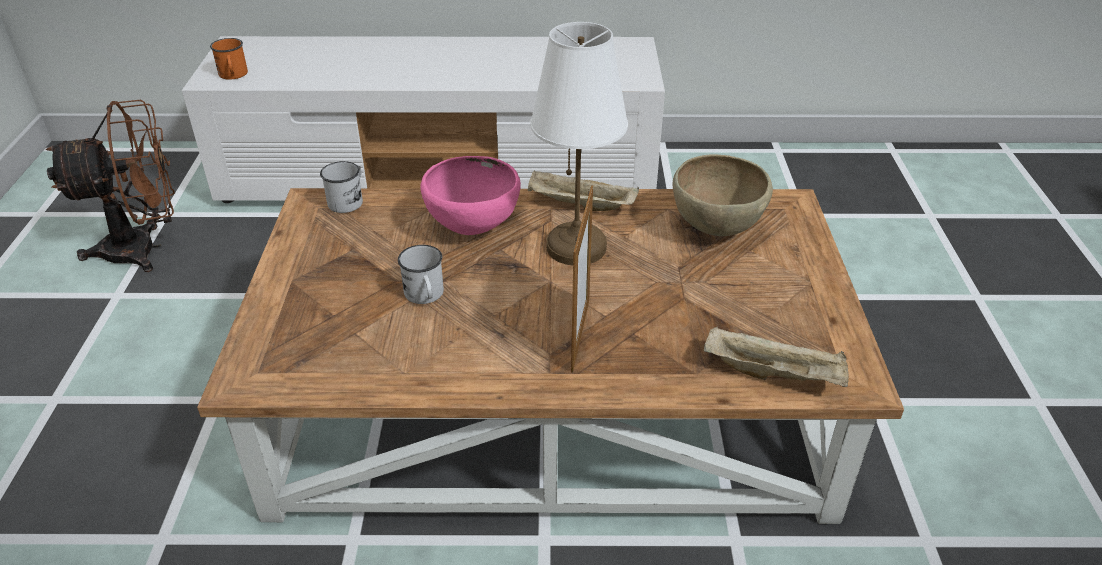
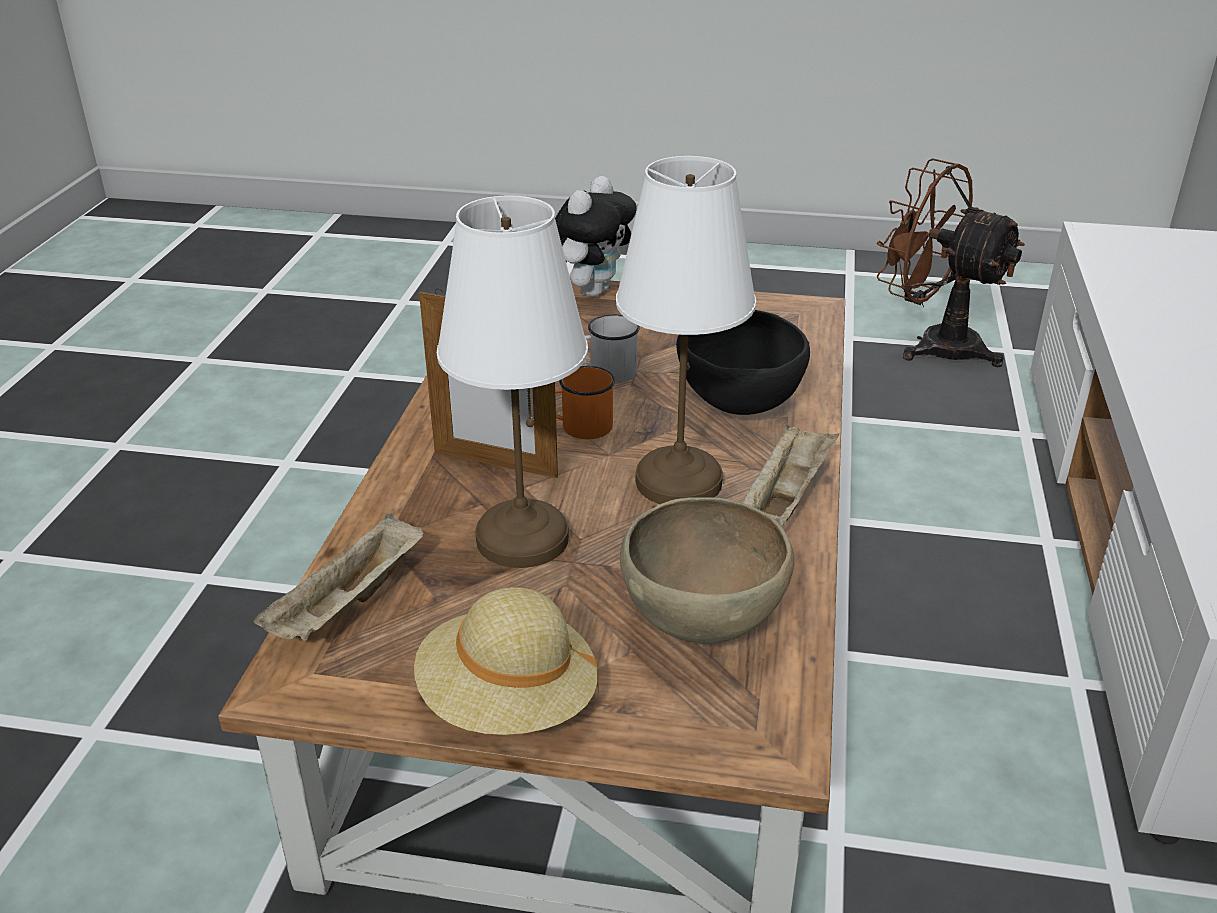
camera: 100 degrees right, 5 degrees down
(144, 249) = (933, 344): brown fan -> brown fan turned 135 degrees clockwise
(233, 75) = (1115, 245): orange mug -> orange mug (579, 427)
(260, 323) = (591, 290): none -> plush toy
(348, 200) = (813, 330): white mug -> none
(473, 228) = (738, 408): pink bowl -> black bowl
(668, 307) = (521, 540): none -> white table lamp
(816, 288) = (508, 702): none -> beige hat

